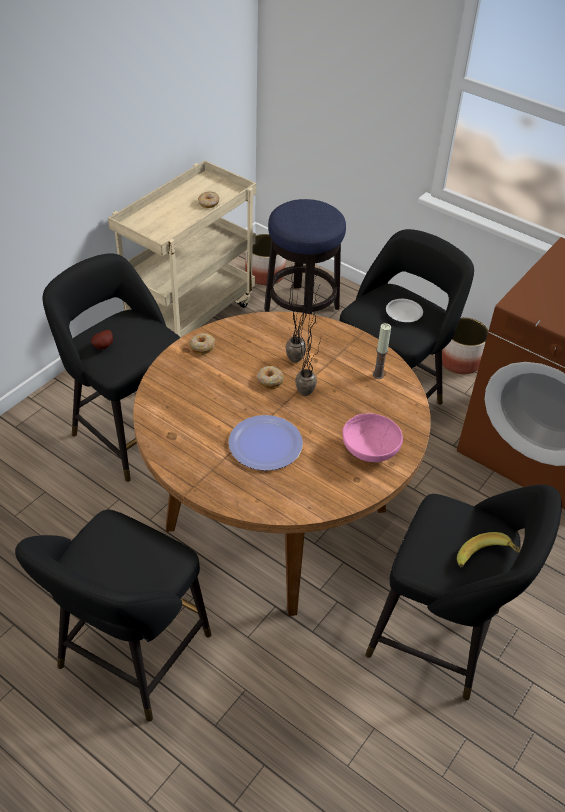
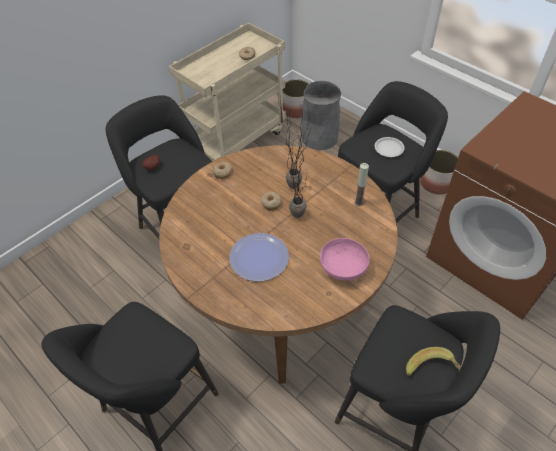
camera: 10 degrees right, 5 degrees up
(301, 309) = (319, 138): stool -> grey trash can

